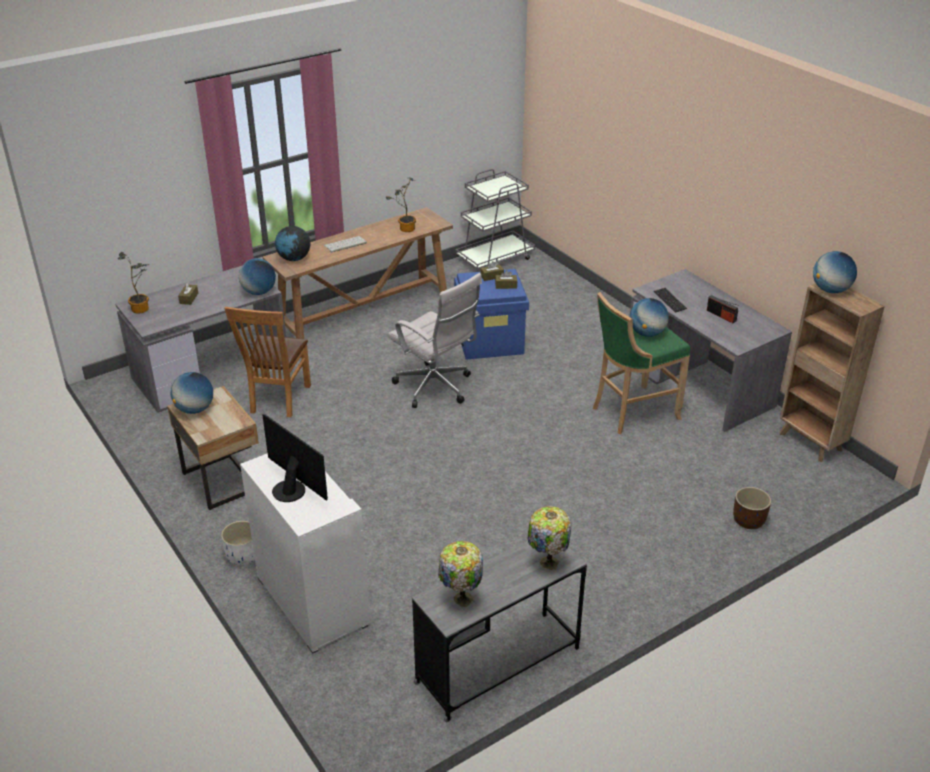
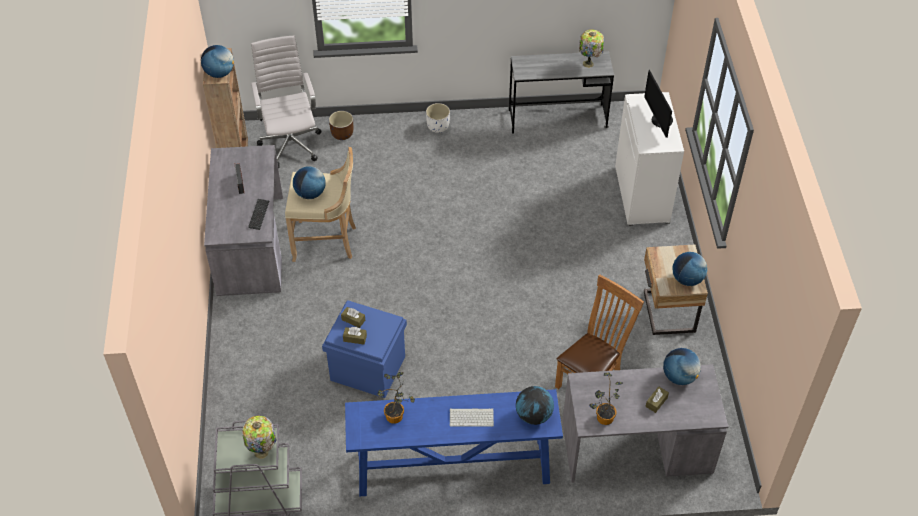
camera: 150 degrees left, 15 degrees up
(142, 308) = (704, 407): potted plant -> potted plant (602, 419)
(243, 556) = (673, 243): white planter -> white planter (438, 126)
(259, 292) = (588, 382): globe -> globe (679, 376)
(365, 313) = (452, 468): brown console table -> blue console table
(436, 388) = (453, 334): white office chair -> white office chair (290, 143)
(547, 563) = (530, 63): table lamp -> table lamp (262, 452)
(631, 412) = (327, 242): green stool -> beige stool

